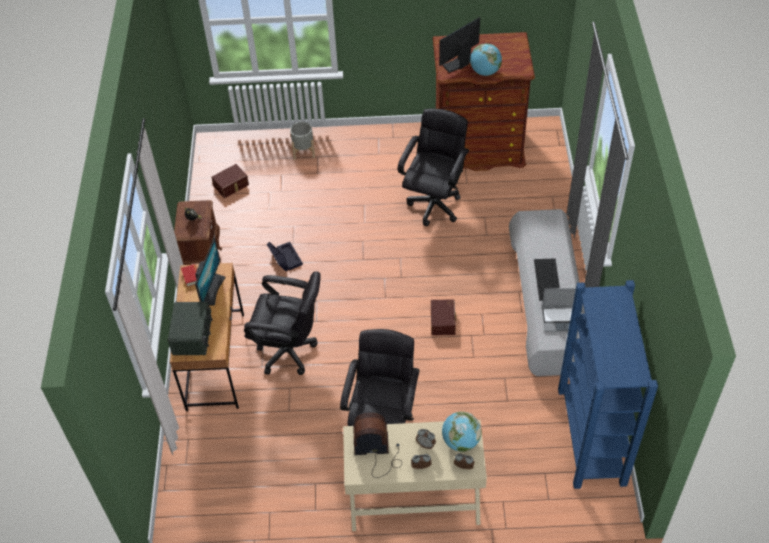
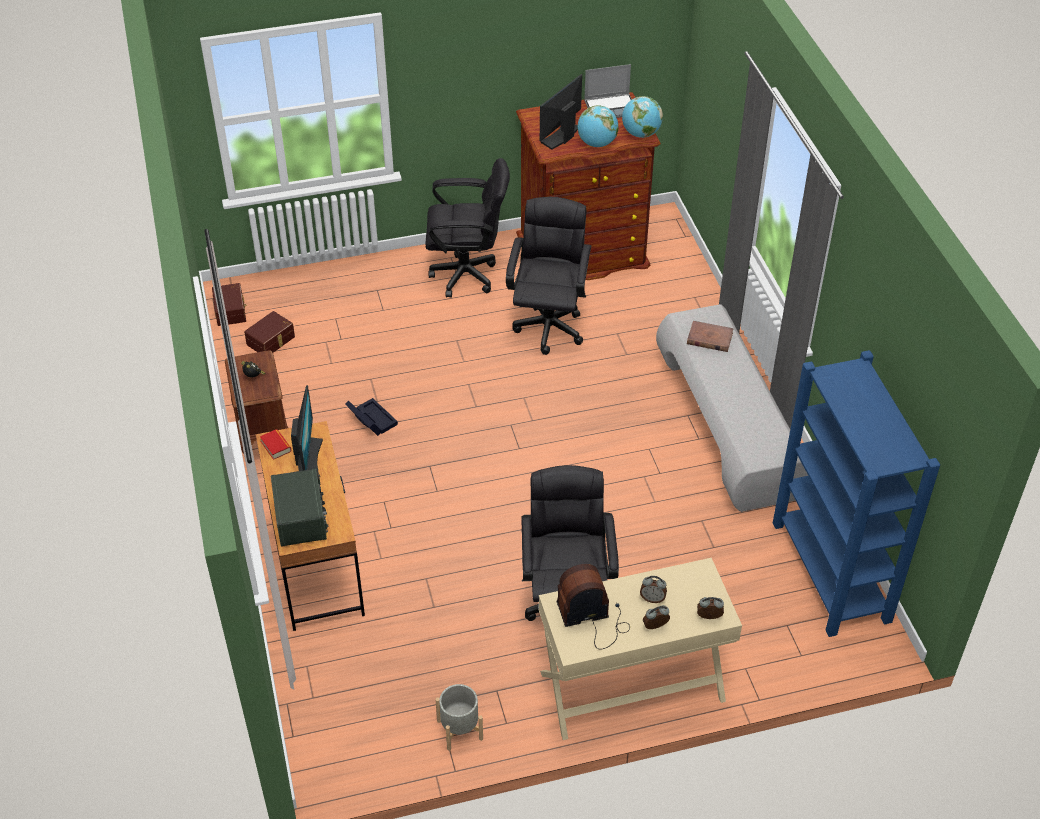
camera: 15 degrees left, 5 degrees down
(291, 353) = (415, 535): black office chair -> black office chair (468, 275)
(303, 151) = (356, 286): grey planter -> grey planter (459, 730)
(443, 321) = (603, 465): brown storage box -> brown storage box (231, 310)
(460, 441) = (695, 587): globe -> globe (640, 134)
(543, 236) = (709, 338): none -> brown book
(547, 279) = (729, 388): keyboard -> none
(563, 319) = (764, 431): laptop -> laptop (611, 108)

